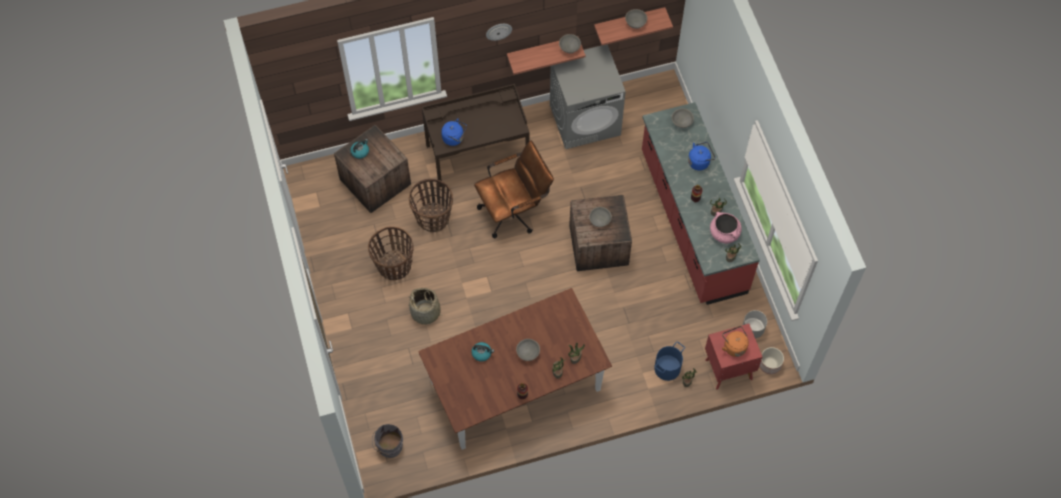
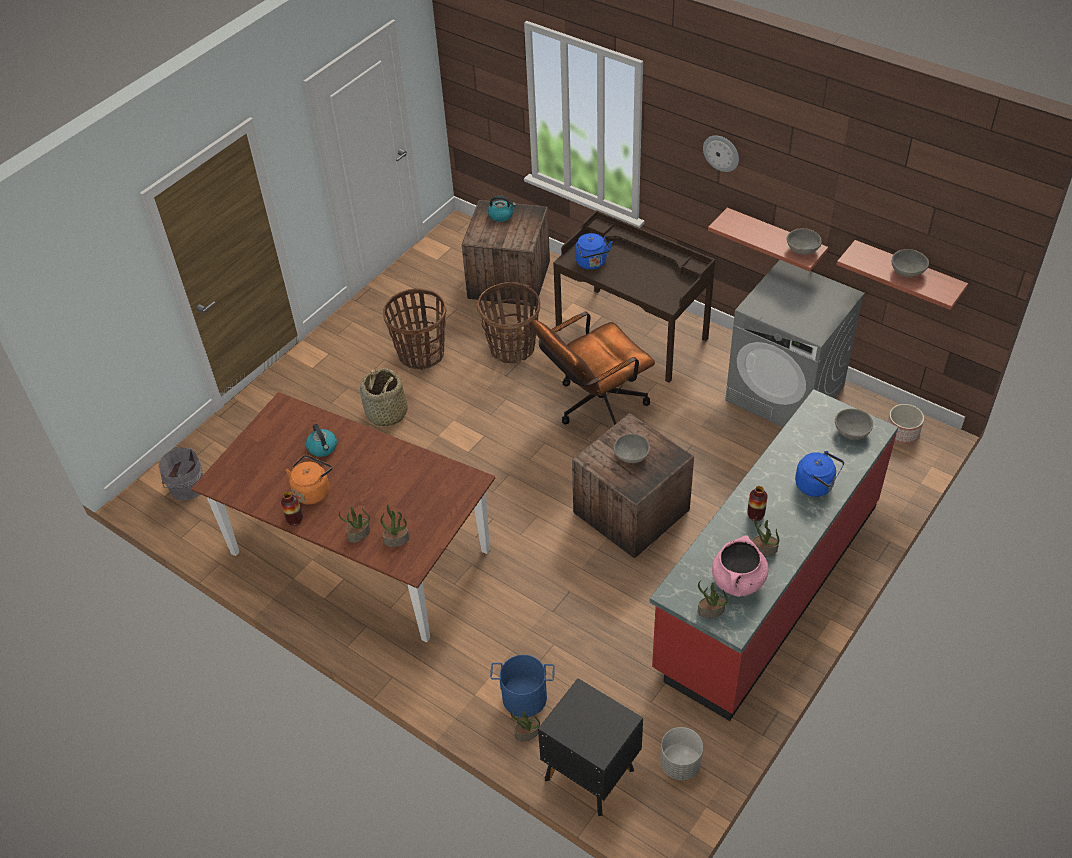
camera: 55 degrees right, 15 degrees down
(514, 211) = (594, 407): brown office chair -> brown office chair turned 120 degrees clockwise
(527, 352) = (361, 489): grey bowl -> none
(727, 368) = (589, 772): red nightstand -> black nightstand
(734, 346) = (587, 721): orange kettle -> orange kettle (313, 490)
(770, 364) = (645, 824): planter -> planter (902, 433)

